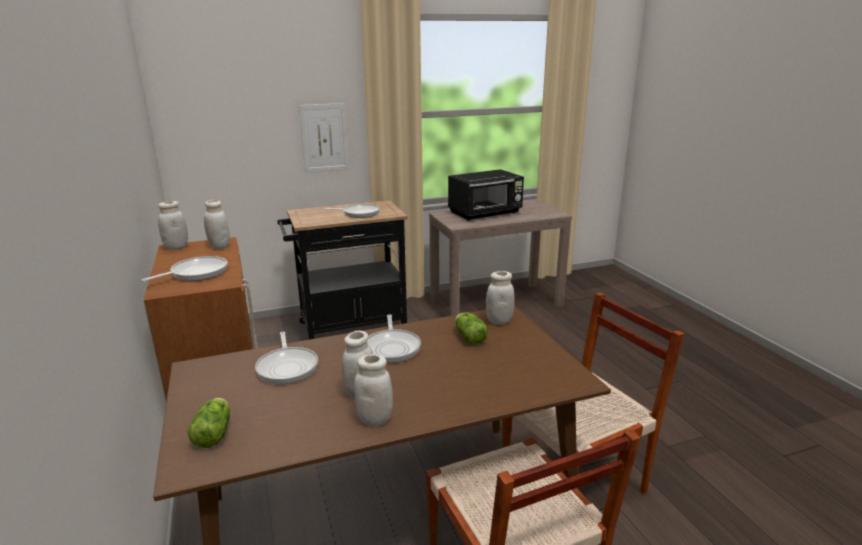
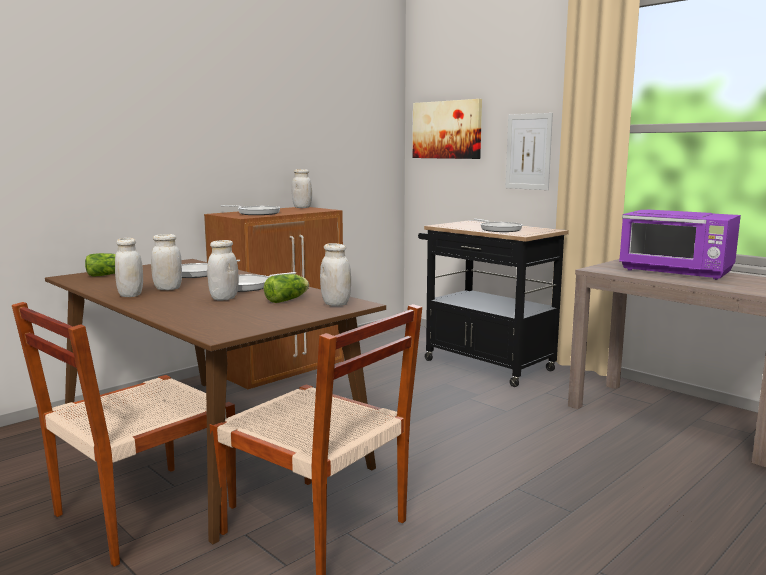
camera: 65 degrees right, 10 degrees down
(219, 246) = (315, 210): white jar -> white jar (224, 298)
(220, 121) = (447, 130): none -> picture
(485, 213) = (677, 272): black microwave -> purple microwave

